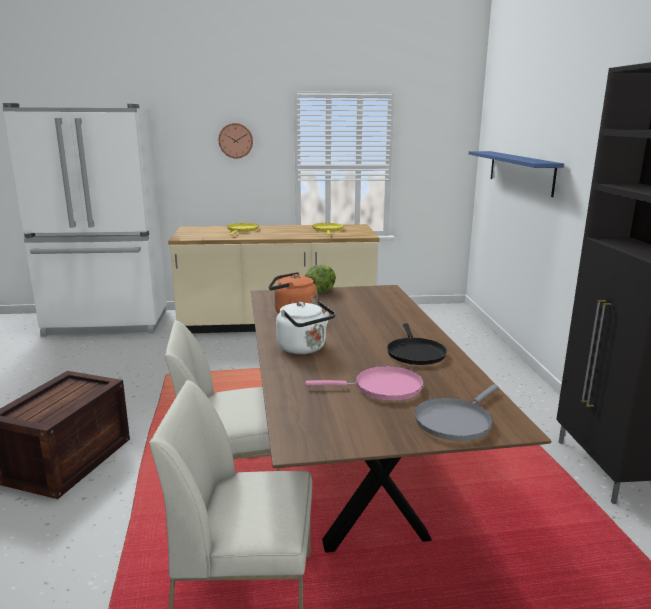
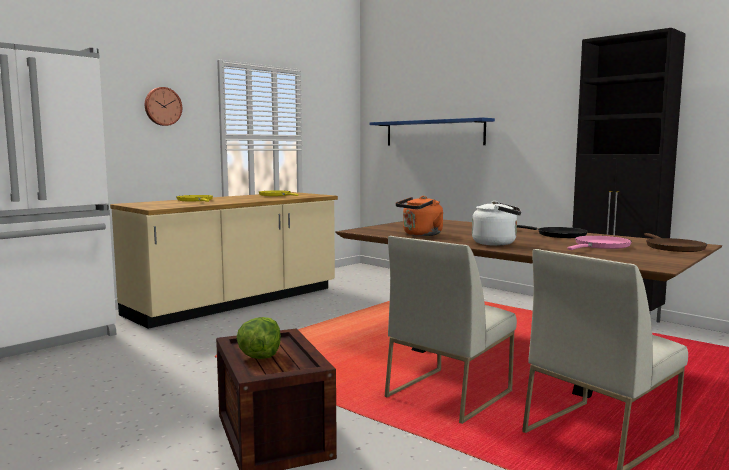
camera: 40 degrees left, 10 degrees down
(320, 291) = (388, 225): lettuce -> lettuce (259, 356)
(455, 421) = (672, 248): grey frying pan -> brown frying pan

